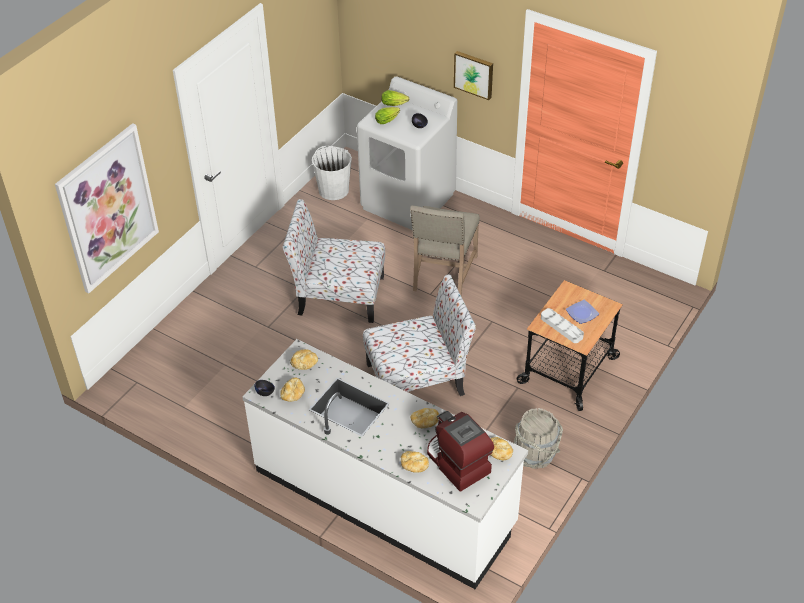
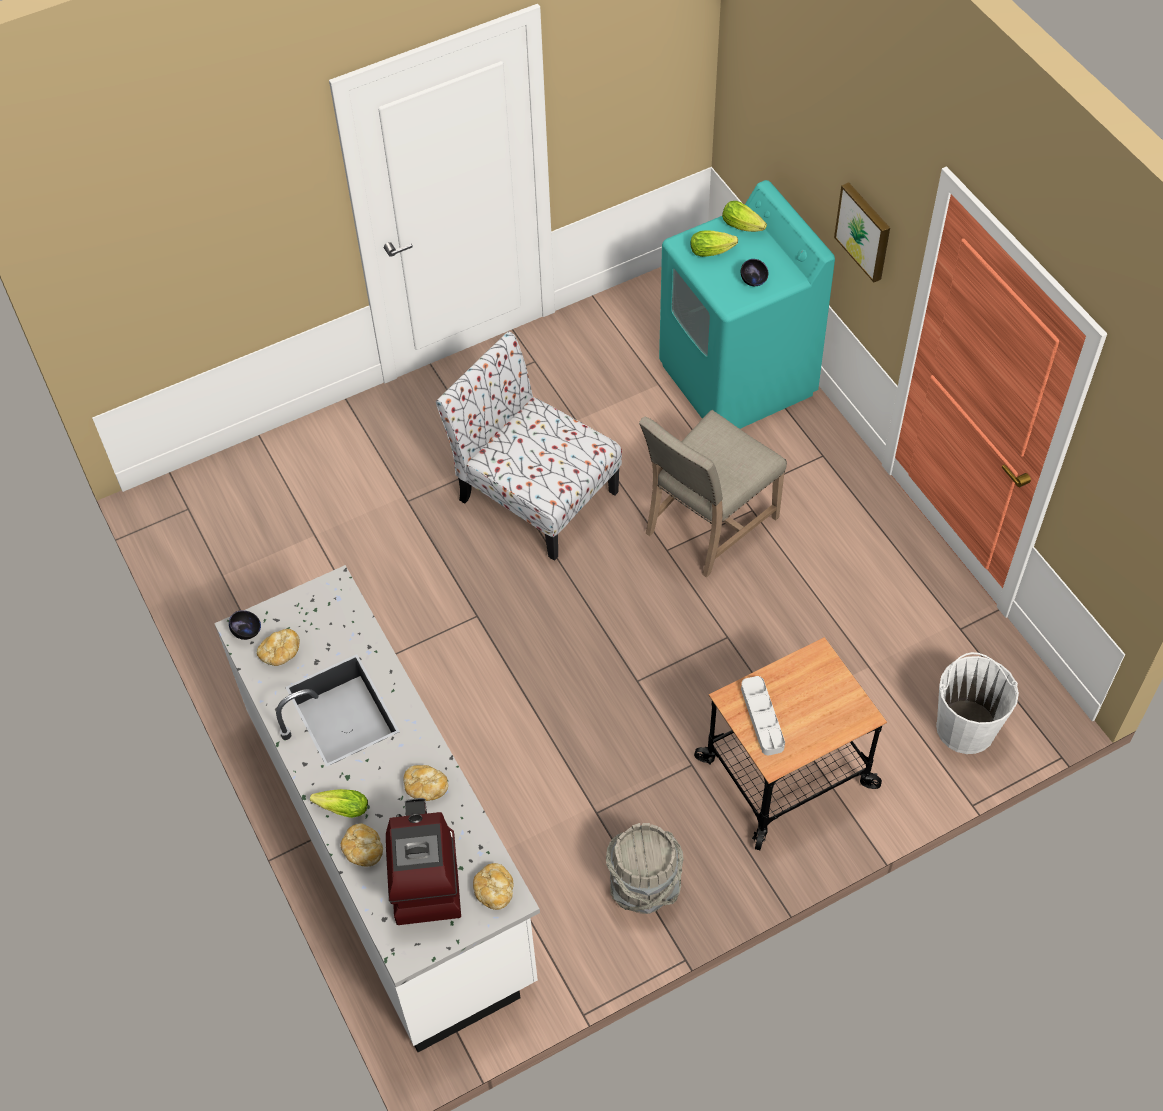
camera: 30 degrees right, 10 degrees up
(108, 208) = (174, 259): picture -> none
(304, 364) = (328, 611): bread -> none
(333, 190) = (641, 315): white bucket -> white bucket (965, 727)
(385, 452) = (340, 808): none -> lettuce
(408, 201) = (737, 380): white washing machine -> turquoise washing machine
(418, 379) = (558, 681): chair -> none
(582, 313) = (811, 707): plate -> none

